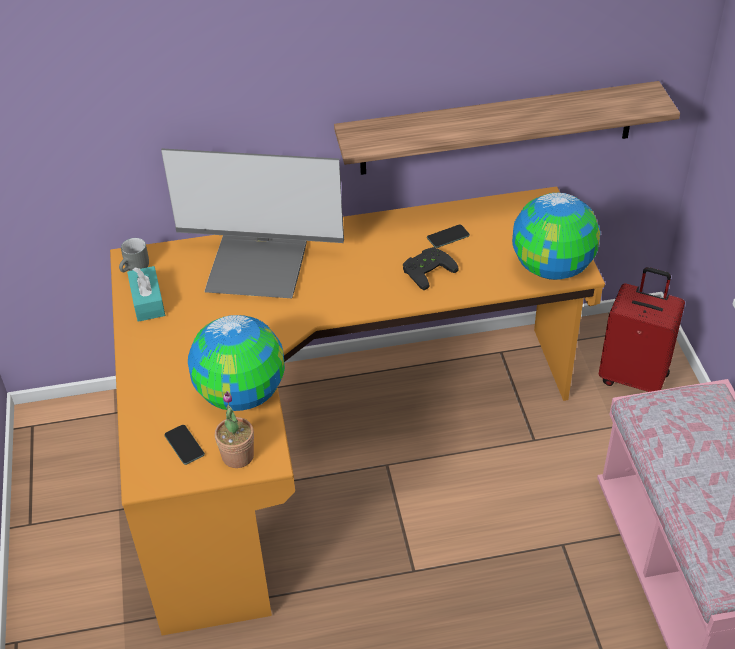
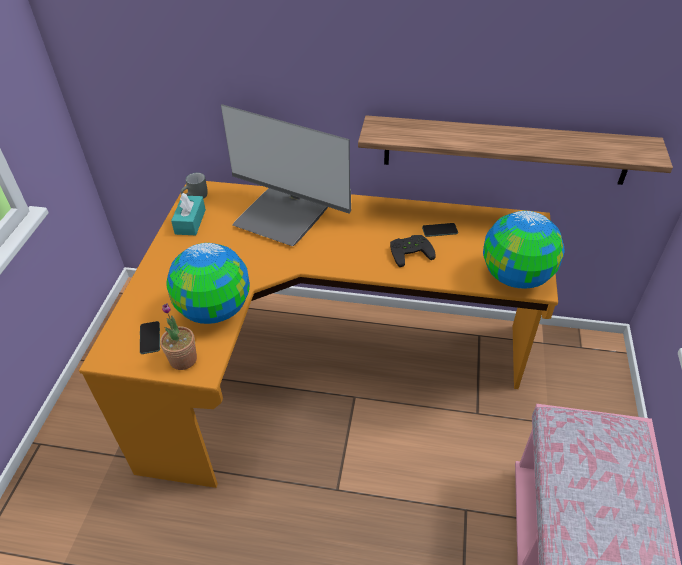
camera: 20 degrees right, 0 degrees up
(634, 377) = (581, 387): red suitcase -> none

